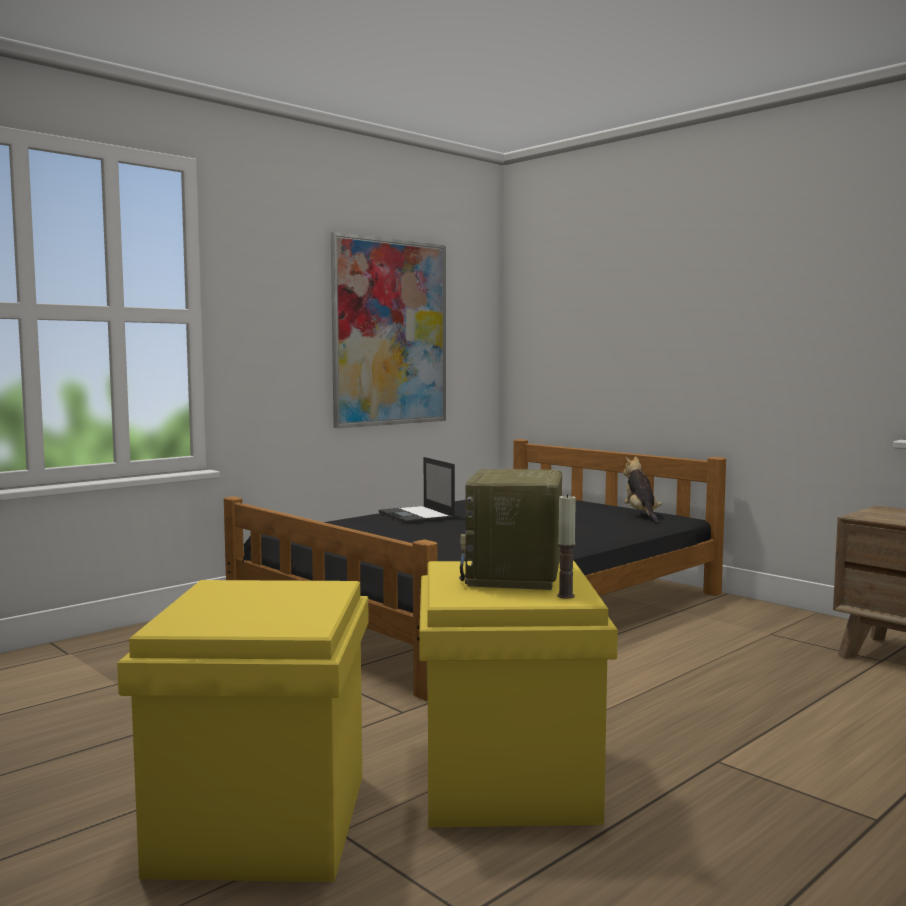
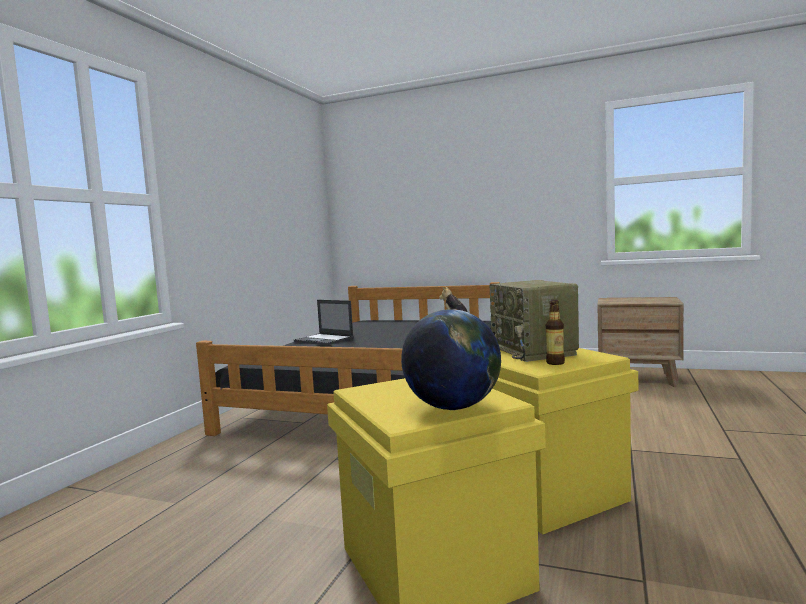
camera: 25 degrees left, 0 degrees up
(246, 623) = (453, 408): none -> globe
(390, 332) = (273, 215): picture -> none
(495, 595) = (555, 363): none -> bottle
(565, 596) = (594, 356): candle -> none

